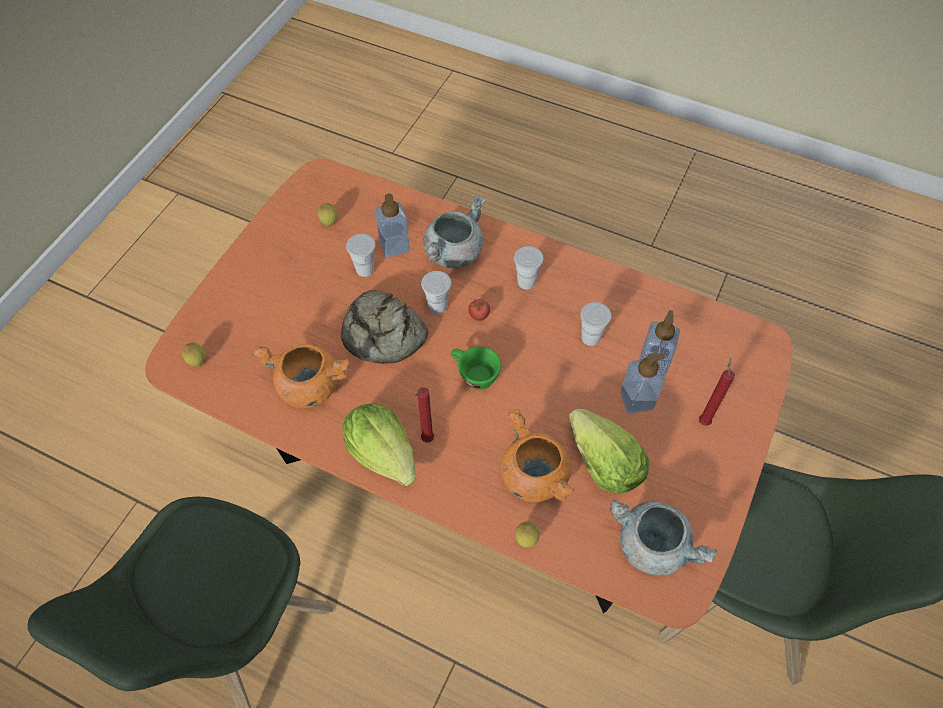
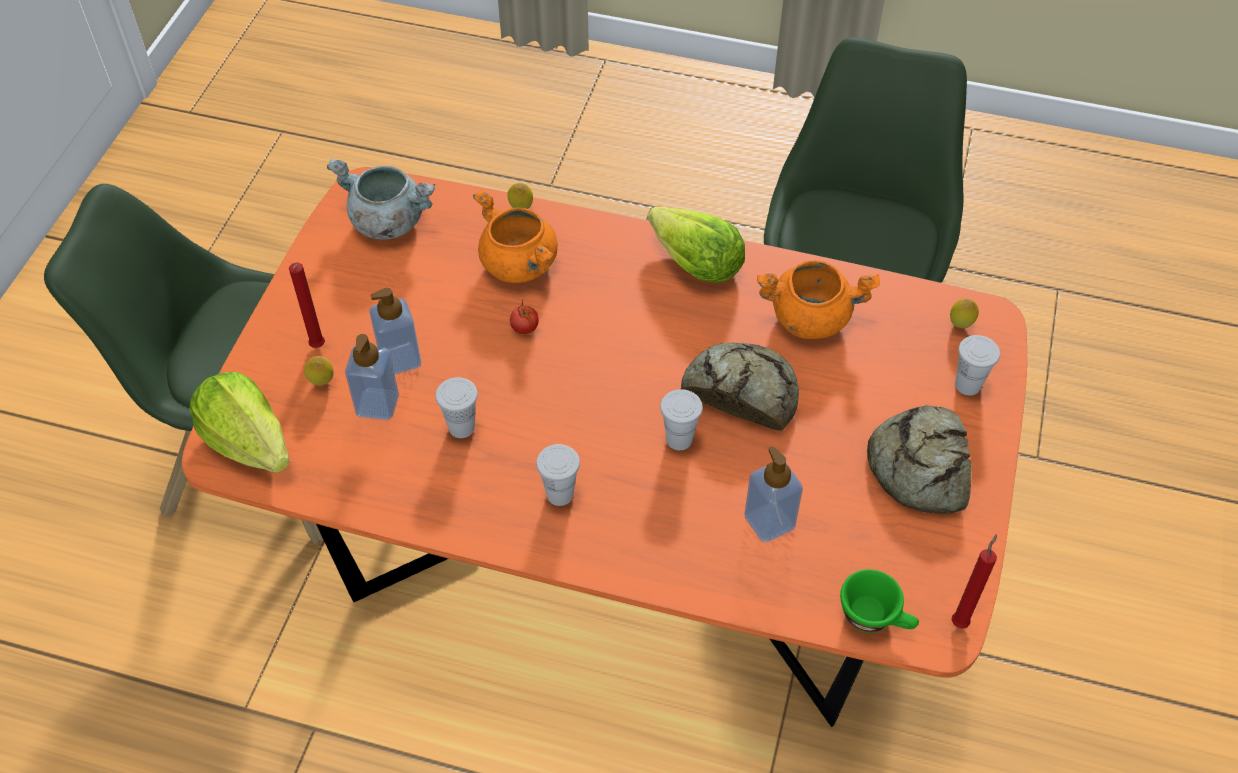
camera: 170 degrees right, 5 degrees down
(283, 265) = (919, 467): none -> bread
(329, 223) = (884, 546): lemon -> lemon (322, 383)
(365, 269) = (799, 478): white cup -> white cup (967, 385)
(426, 440) = (650, 282): red candle -> red candle (960, 621)
(453, 253) = (677, 525): grey cooking pot -> none
(473, 375) = (610, 359): green cup -> green cup (875, 618)
(479, 315) = (619, 436): tomato -> tomato (525, 328)
(603, 464) = (441, 286): lettuce -> lettuce (249, 443)

